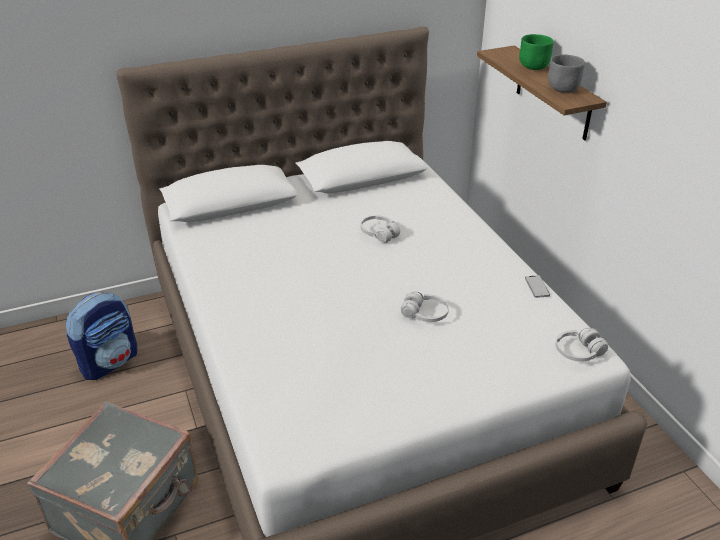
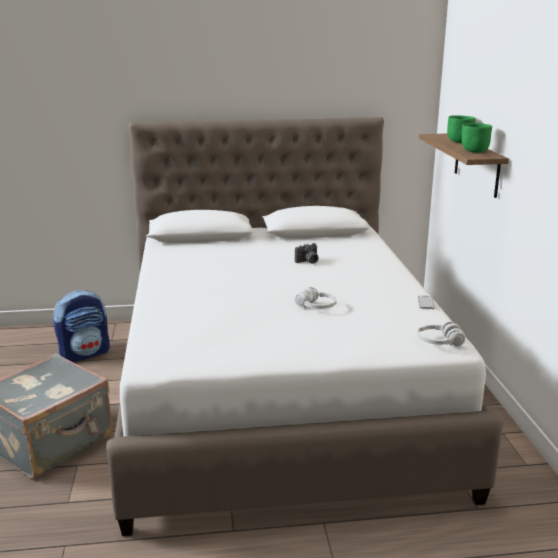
camera: 15 degrees right, 15 degrees down
(379, 234) = (308, 262): white headphones -> camera
(562, 90) = (474, 151): grey bowl -> green bowl

